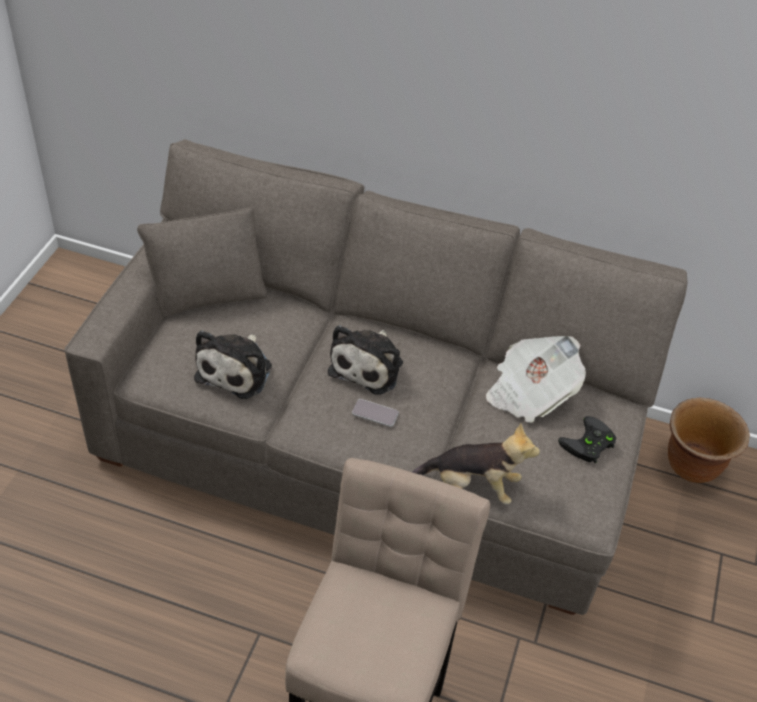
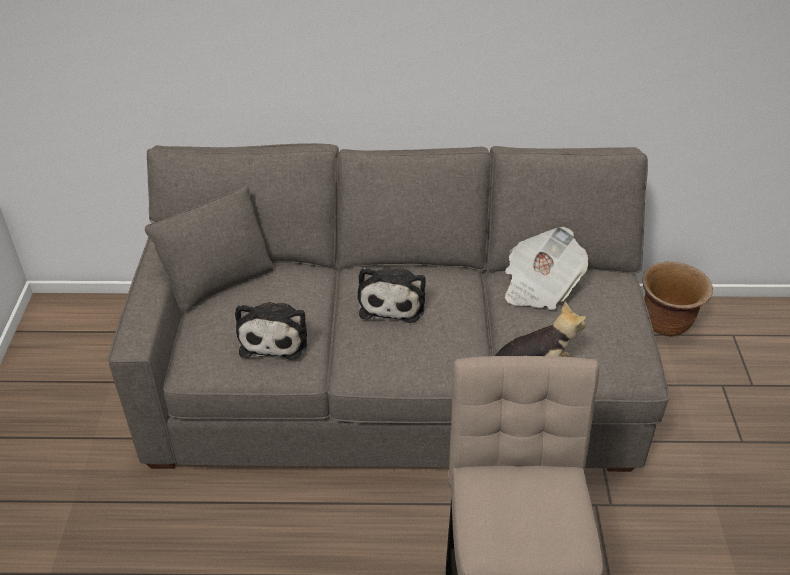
camera: 15 degrees left, 5 degrees down
(375, 413) = (417, 339): phone -> none
(588, 444) = (608, 314): black game controller -> none

